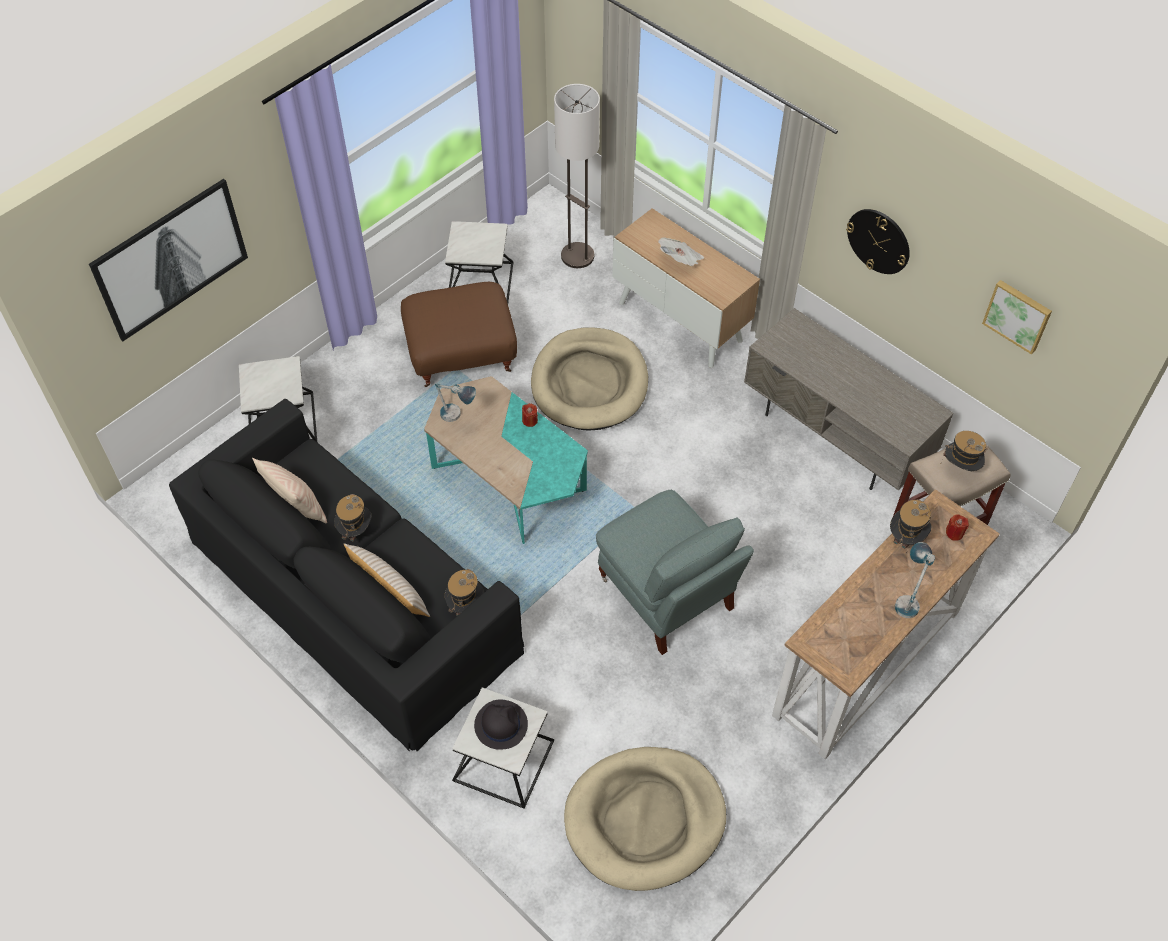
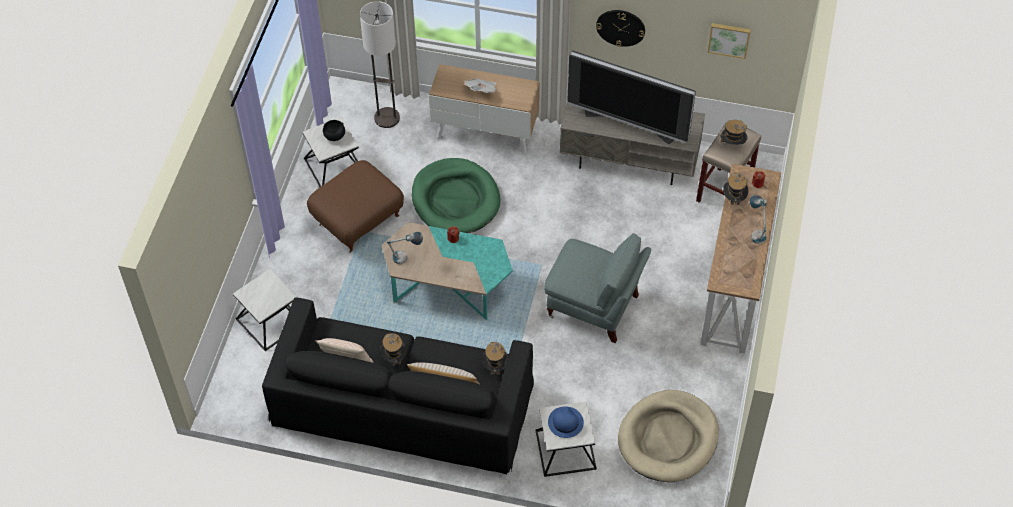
camera: 30 degrees left, 0 degrees up
(171, 259) = (201, 235): picture -> none
(482, 242) = (334, 136): none -> black bowl
(500, 724) = (565, 422): black hat -> blue hat
(589, 383) = (455, 199): beige dog bed -> green dog bed
(843, 381) = (630, 123): none -> television

